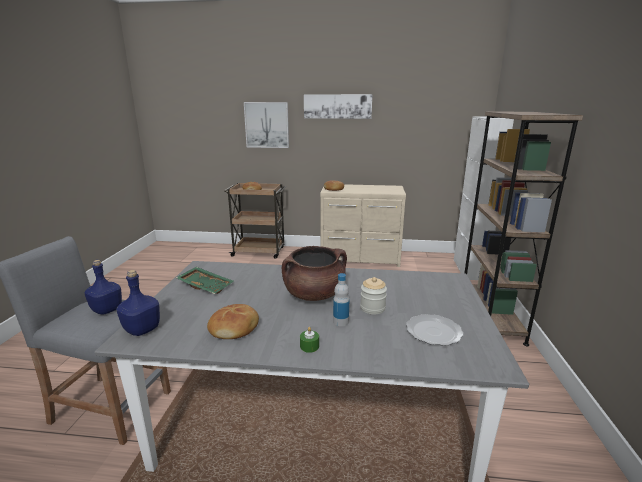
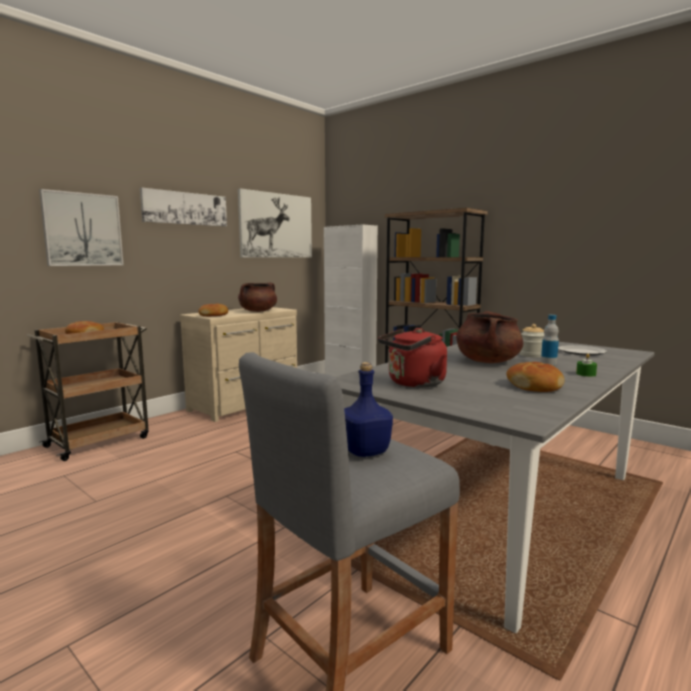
camera: 55 degrees left, 10 degrees down
(141, 330) = (506, 413): blue bottle -> none
(206, 286) = (413, 384): green tray -> red kettle
(373, 190) = (258, 311): none -> brown cooking pot
(426, 115) = (276, 225): none -> picture

